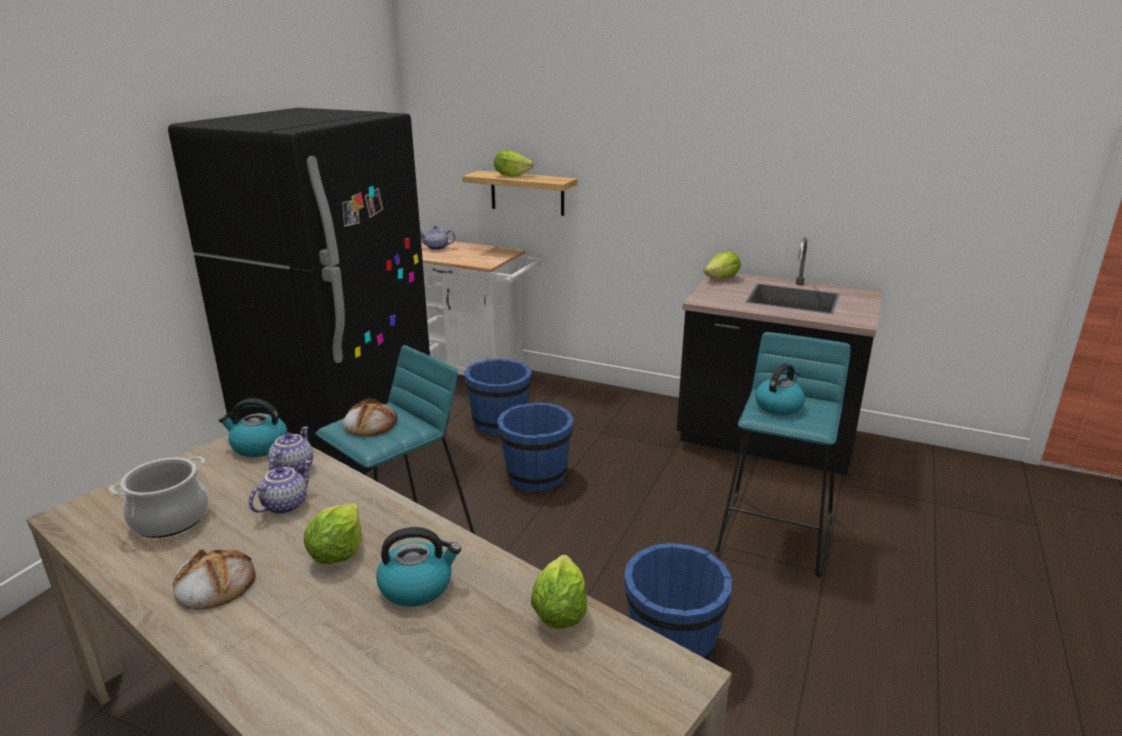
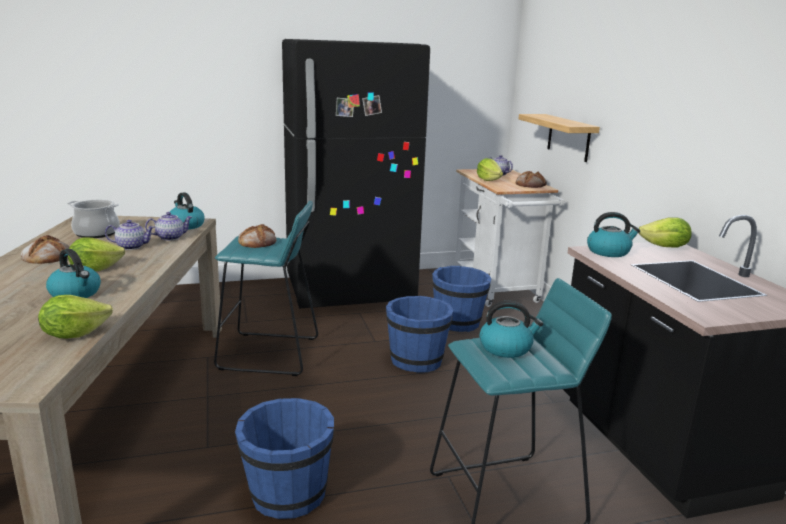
camera: 50 degrees right, 5 degrees down
(492, 251) = (531, 184): none -> bread
(511, 175) = (553, 118): lettuce -> lettuce (488, 180)
(711, 297) = (609, 252): none -> kettle

